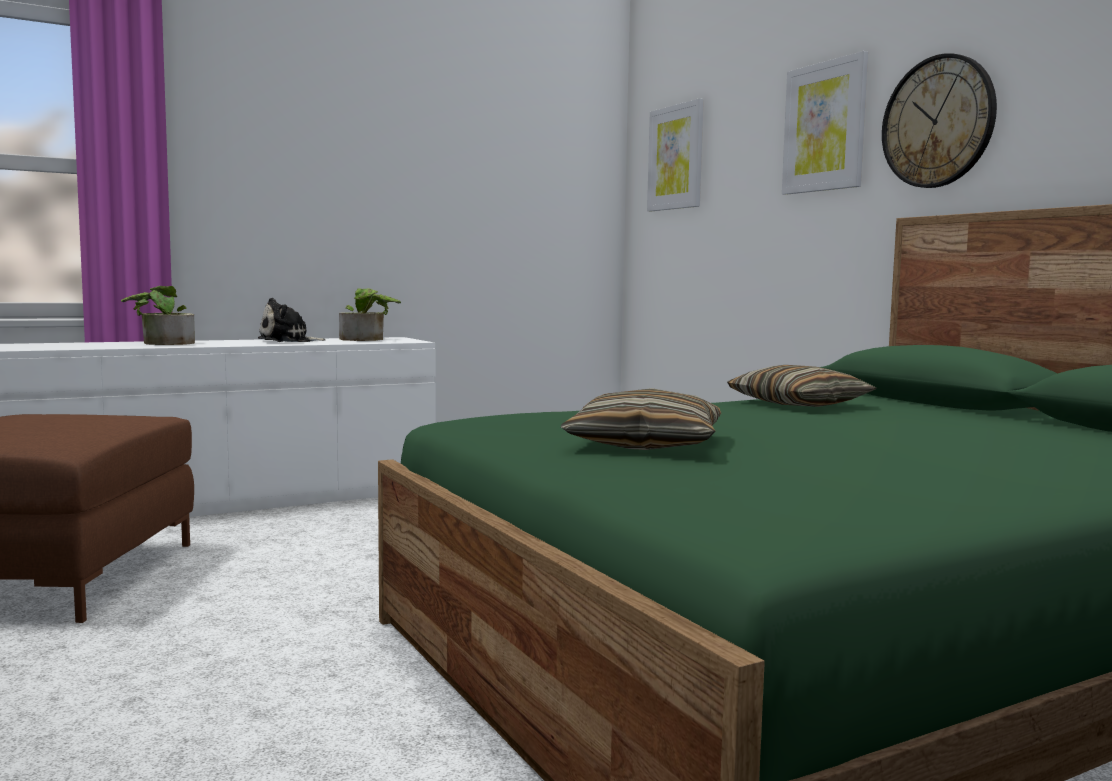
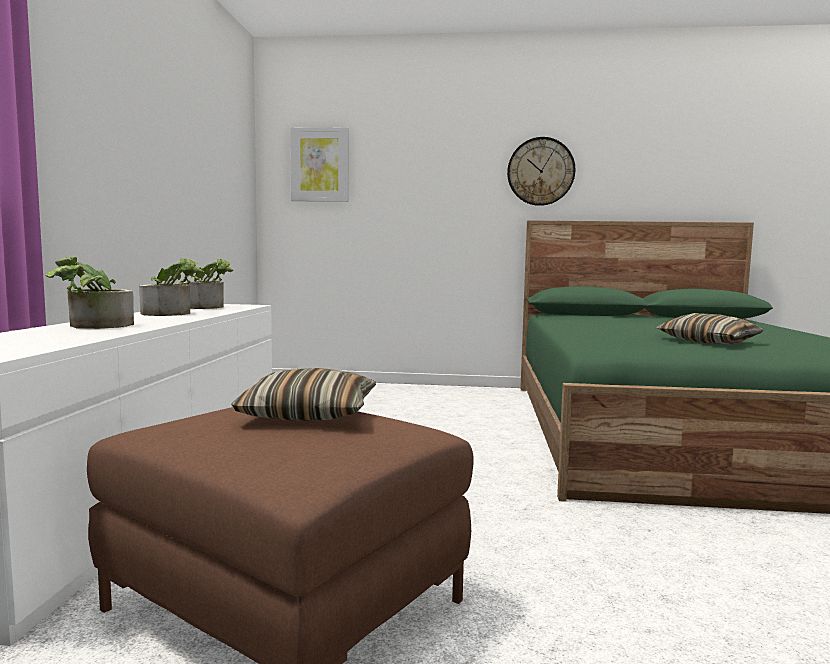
camera: 55 degrees left, 0 degrees up
(288, 341) = (173, 313): plush toy -> potted plant
(798, 404) = (582, 320): pillow -> pillow (309, 414)
(824, 127) = (461, 163): picture -> none

